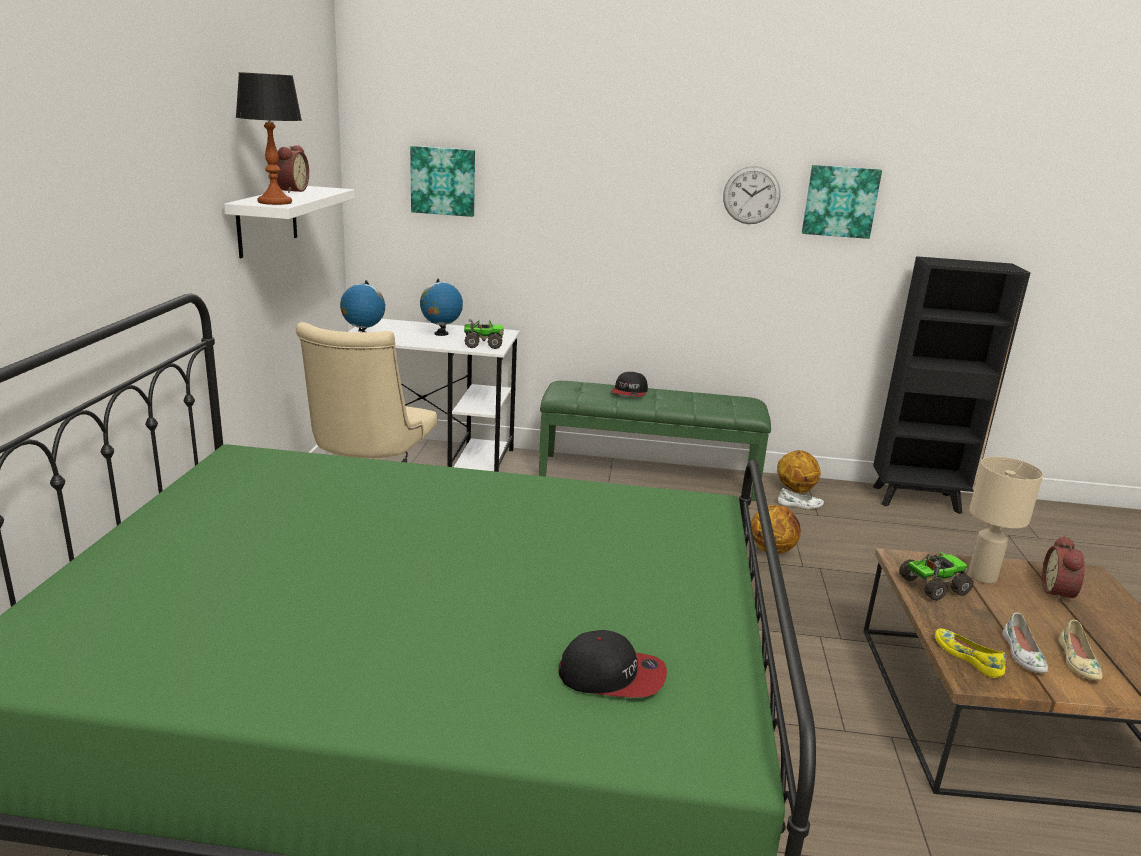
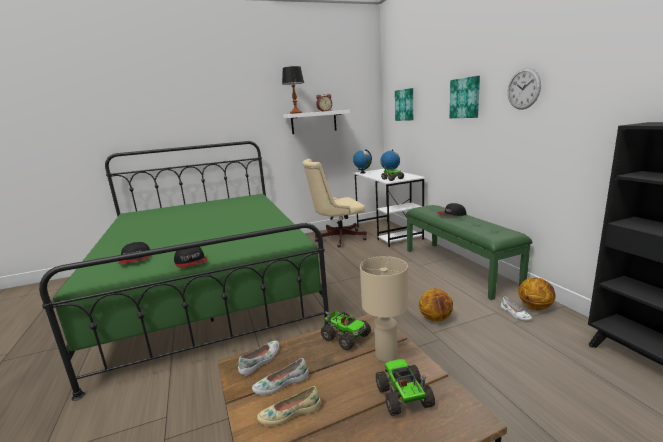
camera: 65 degrees right, 5 degrees down
(713, 610) = (191, 262): none -> cap
(840, 201) = (583, 82): picture -> picture (465, 98)
(968, 657) = (261, 361): yellow shoe -> white shoe
(1060, 593) = (404, 397): alarm clock -> toy truck

